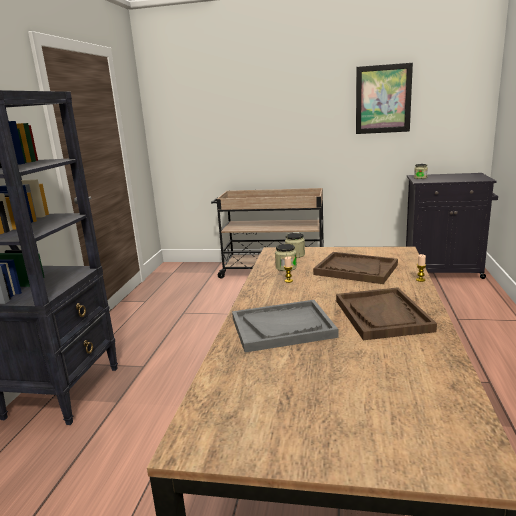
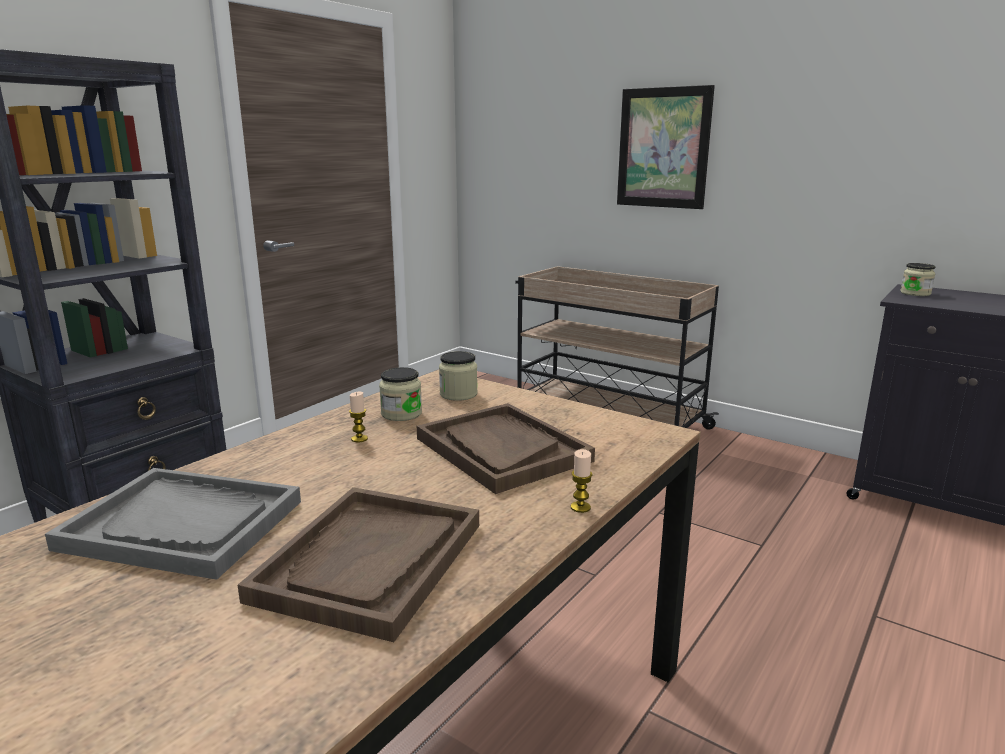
camera: 25 degrees right, 0 degrees up
(383, 99) = (867, 119): picture -> picture (663, 148)

